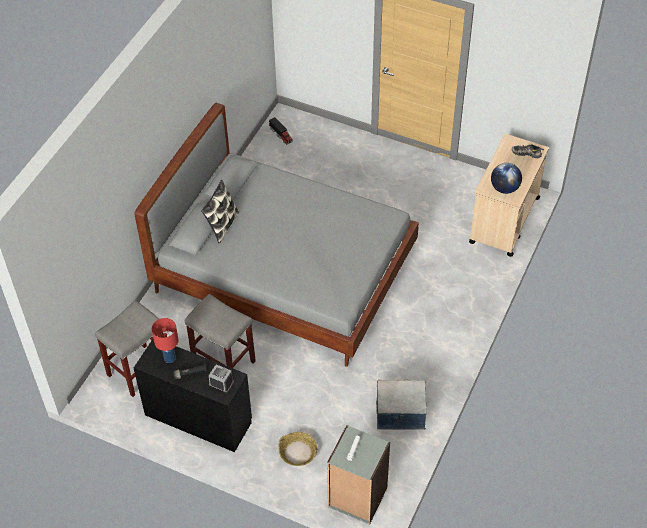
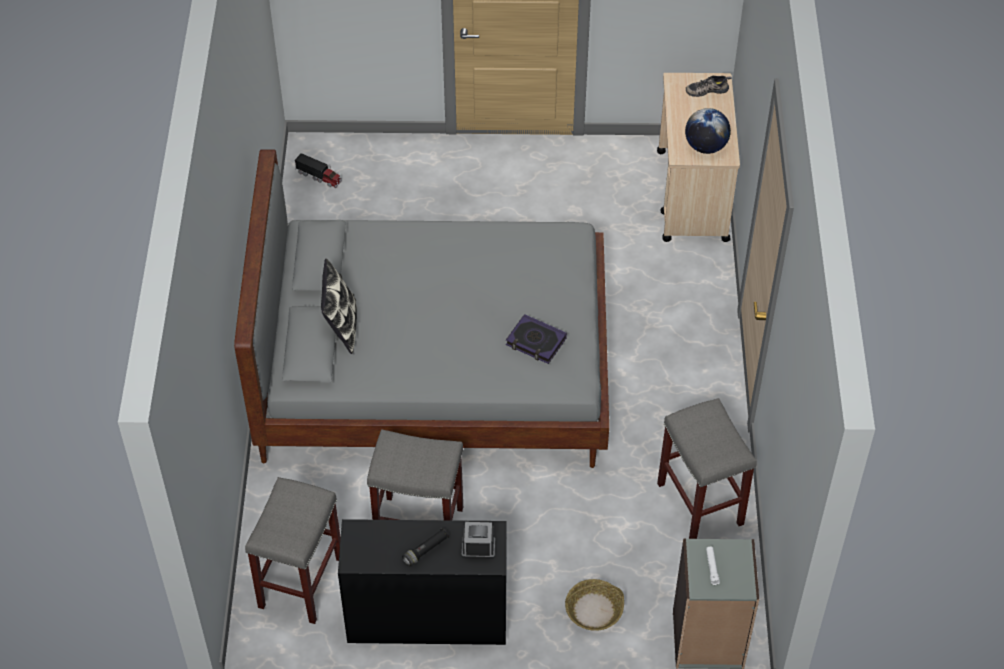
camera: 25 degrees left, 0 degrees up
(170, 358) = (383, 539): red table lamp -> none
(330, 274) = (536, 342): none -> book
(400, 414) = (701, 504): storage box -> grey stool

